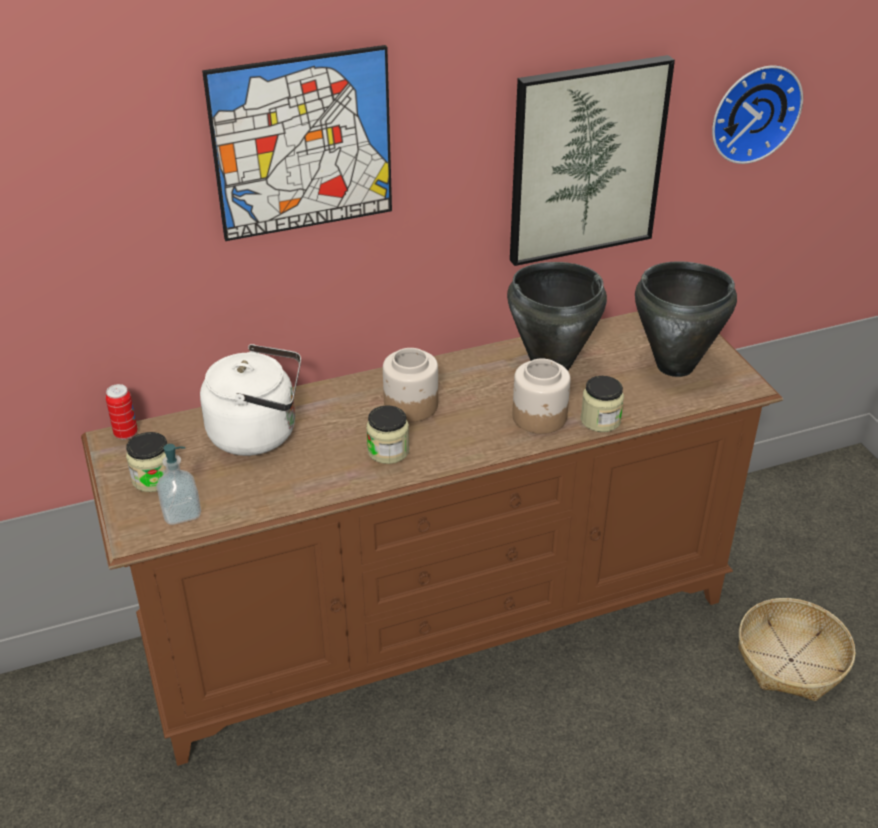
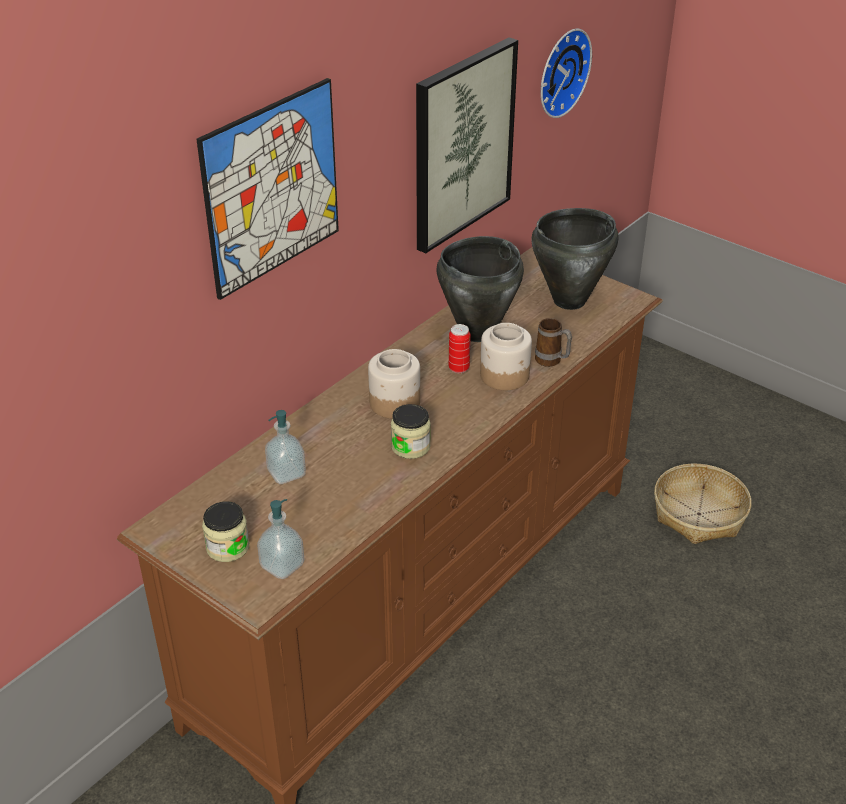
camera: 30 degrees left, 0 degrees up
(126, 433) = (162, 519): can -> can (459, 368)
(259, 433) = (286, 473): white kettle -> soap dispenser
(600, 420) = (552, 362): jar -> mug

